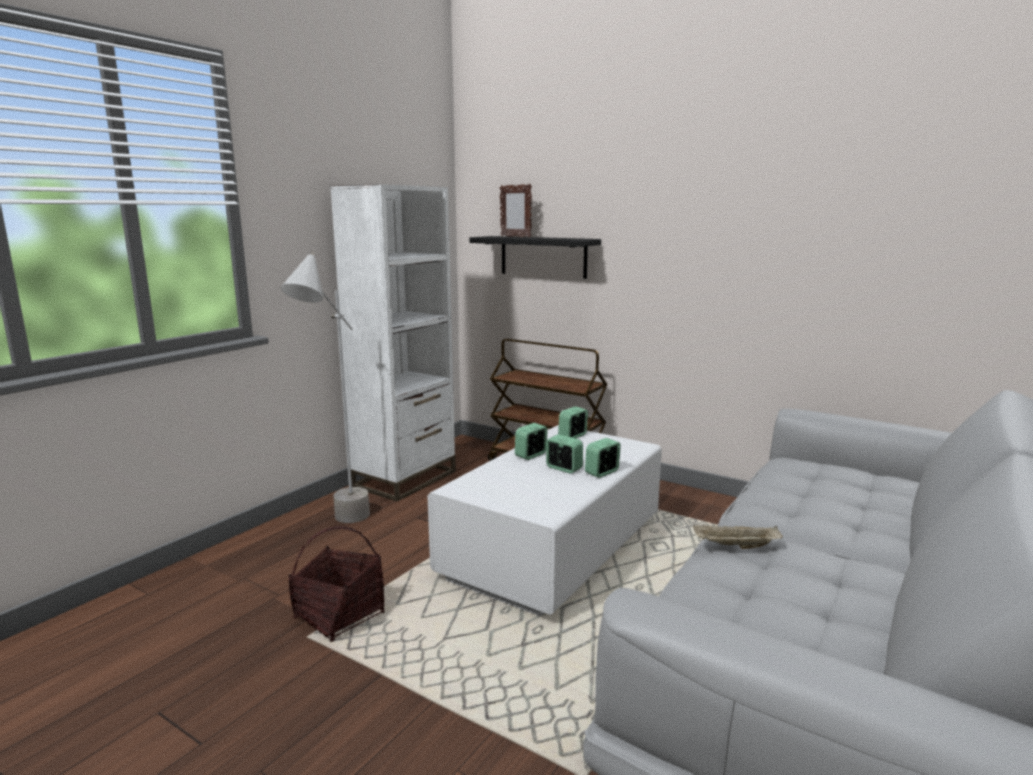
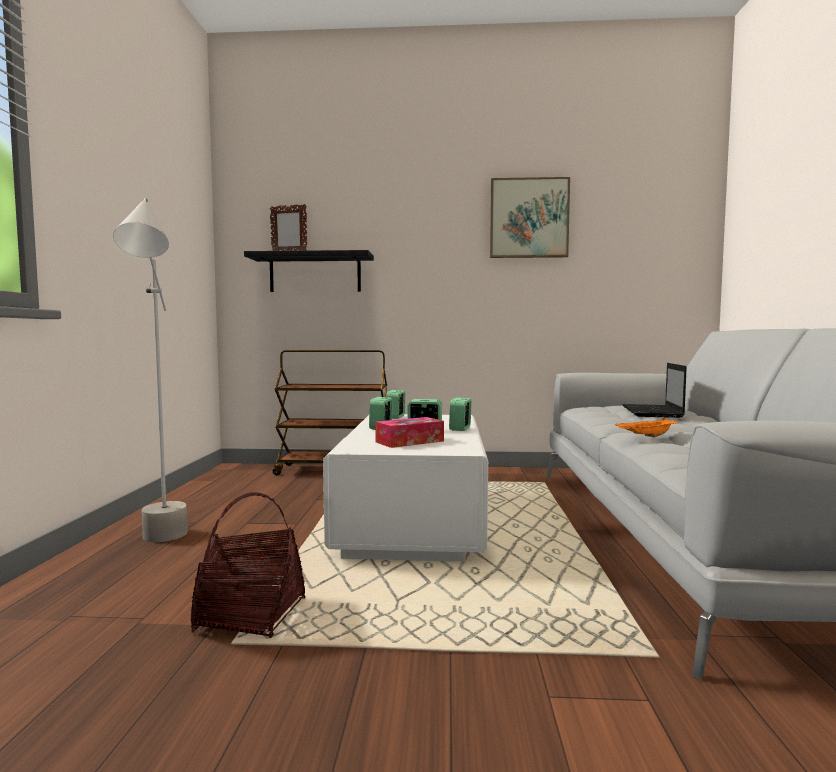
camera: 30 degrees left, 10 degrees down
(405, 479) = (198, 499): white bookcase -> none
(521, 487) = (409, 441): none -> tissue box
(735, 546) = (647, 437): beige tray -> orange tray
(788, 197) = (529, 218): none -> picture
(846, 495) = (652, 412): none -> laptop

